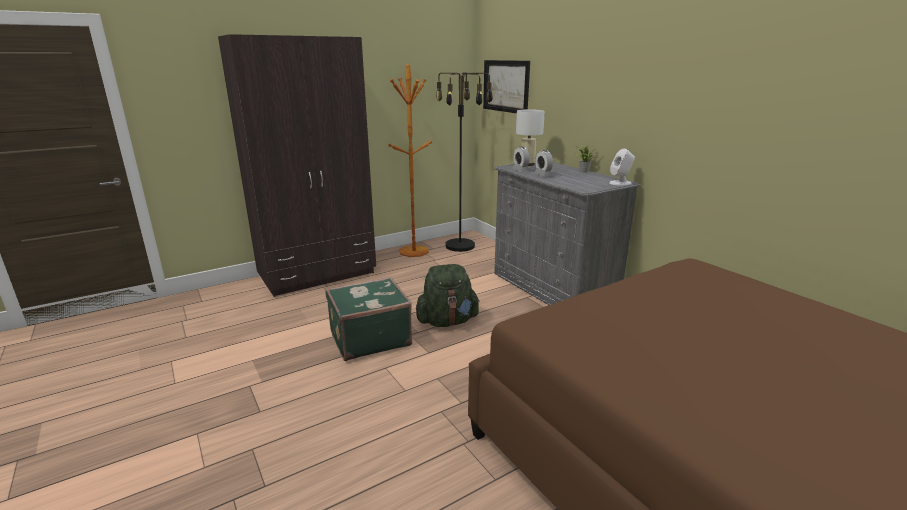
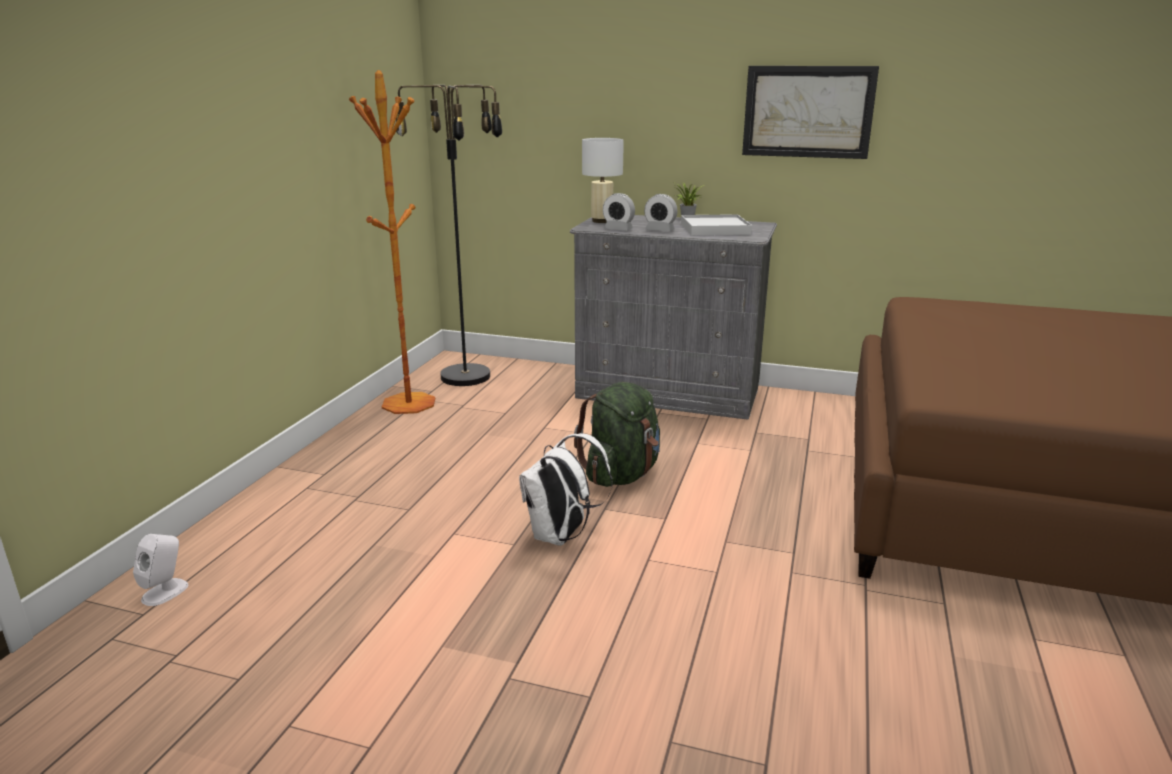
camera: 40 degrees left, 0 degrees up
(318, 275) = (311, 487): brown wardrobe -> none
(369, 338) = (561, 536): green suitcase -> white backpack
(506, 86) = (504, 106): picture -> picture (808, 112)
(580, 180) = (715, 229): none -> white tray
(620, 183) = (760, 225): white speaker -> white speaker (165, 592)

